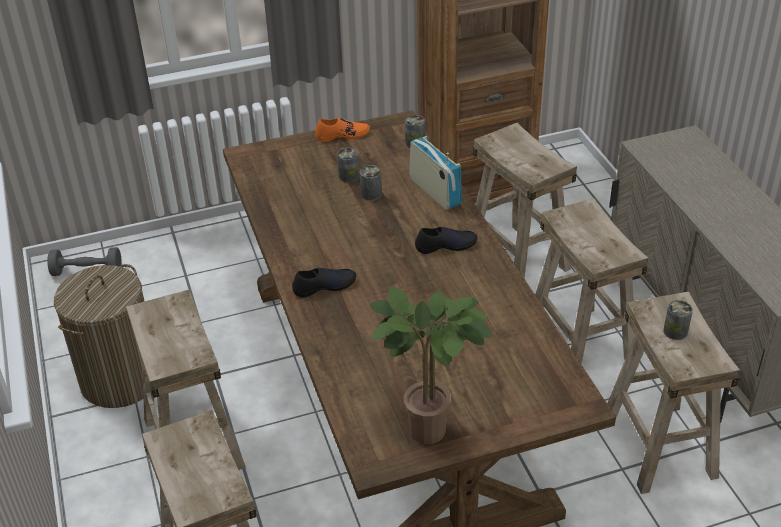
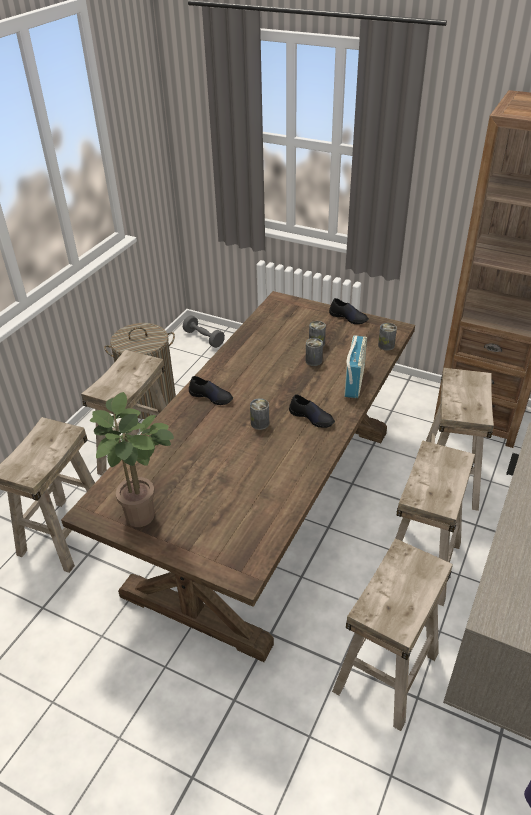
camera: 45 degrees right, 0 degrees up
(342, 135) = (348, 317): orange shoe -> black shoe
(675, 331) = (402, 584): can -> can (260, 423)

